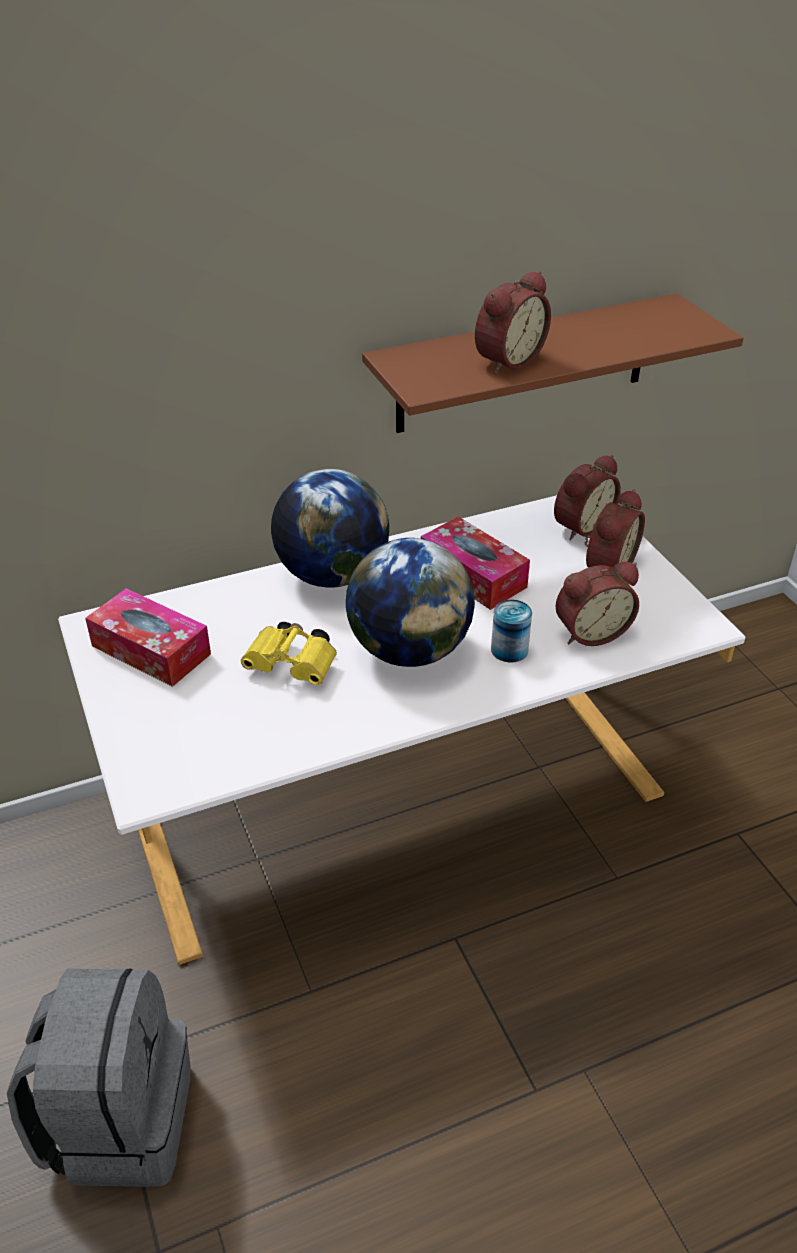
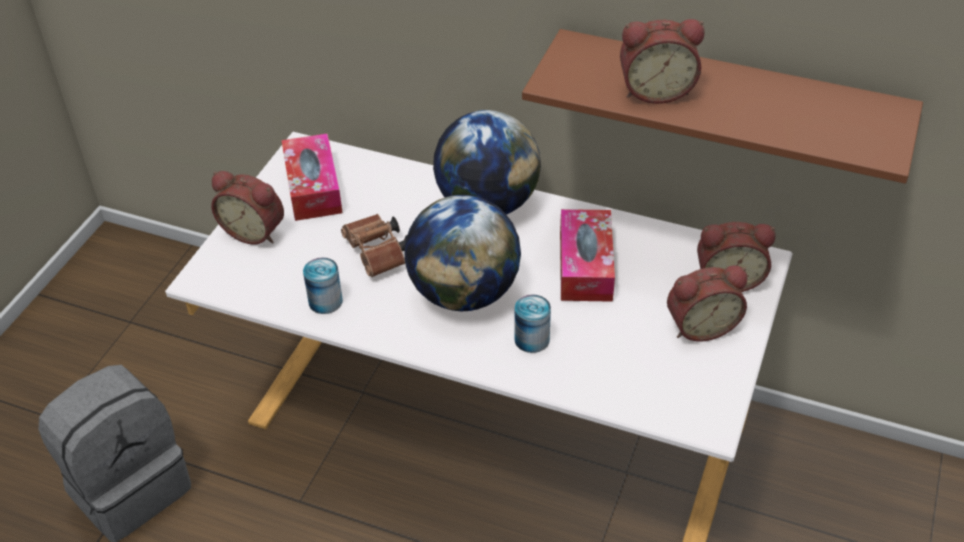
camera: 45 degrees right, 5 degrees up
(294, 666) = (378, 255): yellow binoculars -> brown binoculars
(299, 732) = (325, 301): none -> can
(590, 631) = (611, 366): alarm clock -> alarm clock (255, 230)

